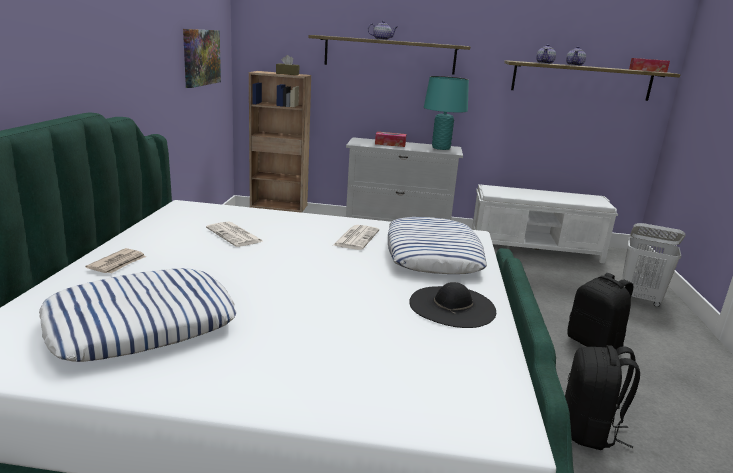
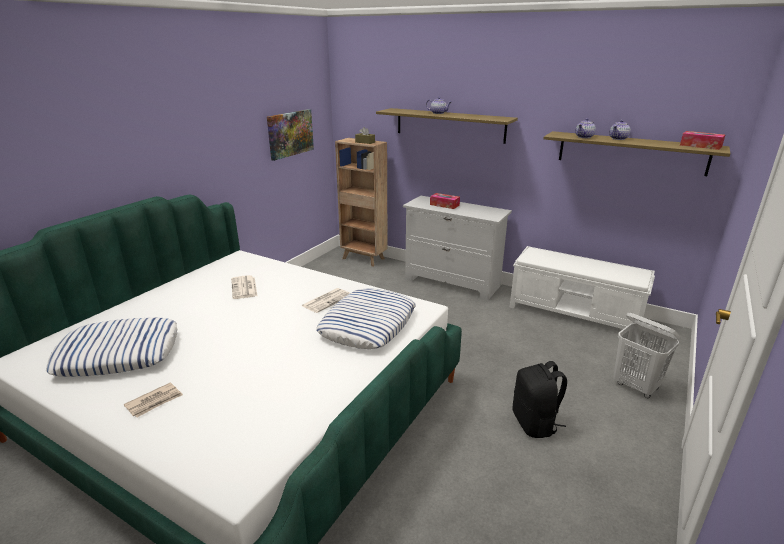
camera: 25 degrees right, 5 degrees up
(118, 263) = (151, 304): newspaper -> newspaper (155, 401)
(440, 148) = (488, 211): turquoise table lamp -> none
(452, 306) = (324, 377): black hat -> none
(589, 431) = (447, 500): black backpack -> none

